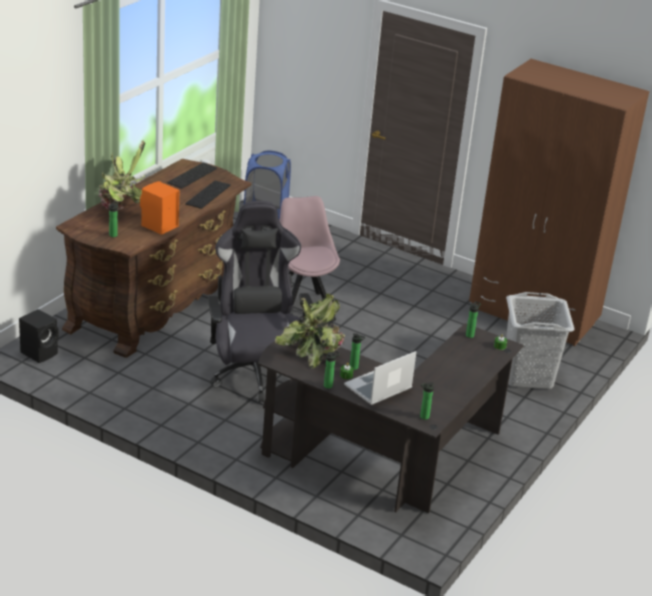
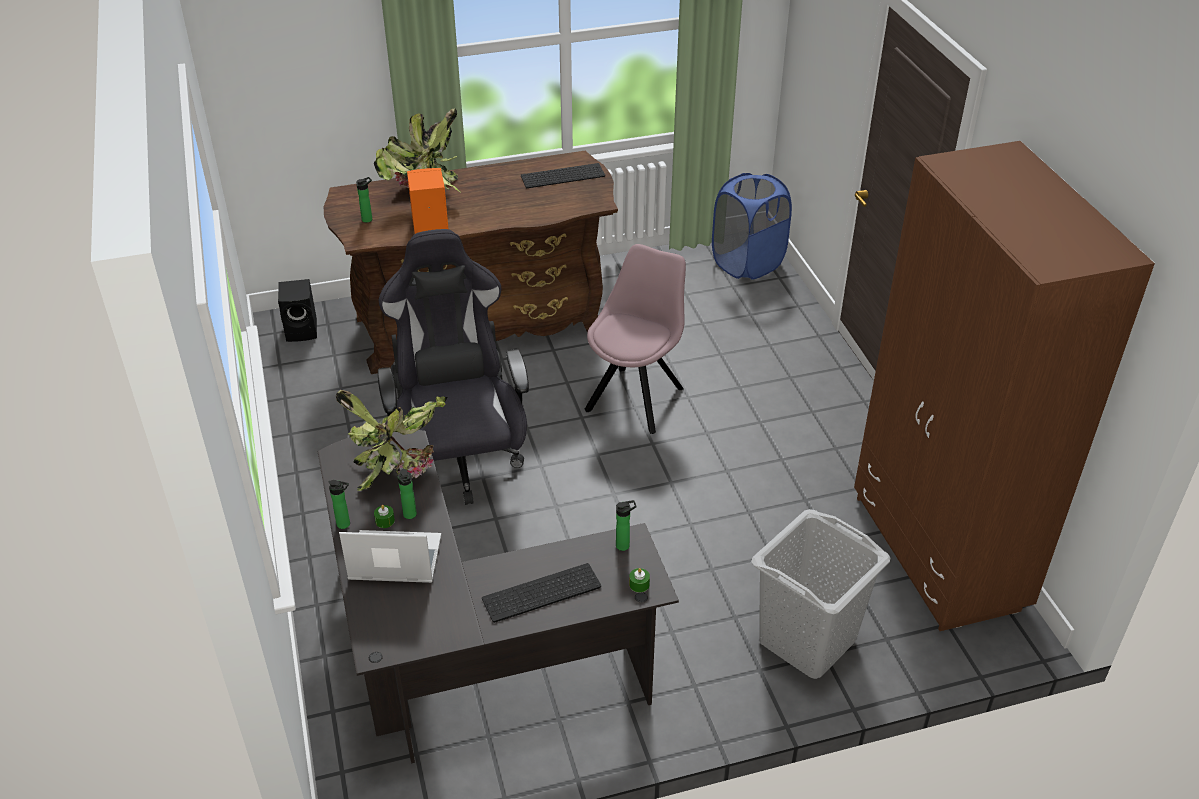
camera: 45 degrees right, 10 degrees up
(209, 195) = (543, 207): keyboard -> keyboard (541, 594)
(255, 380) = (461, 467): black office chair -> black office chair turned 45 degrees counterclockwise
(423, 417) = (383, 634): bottle -> none

